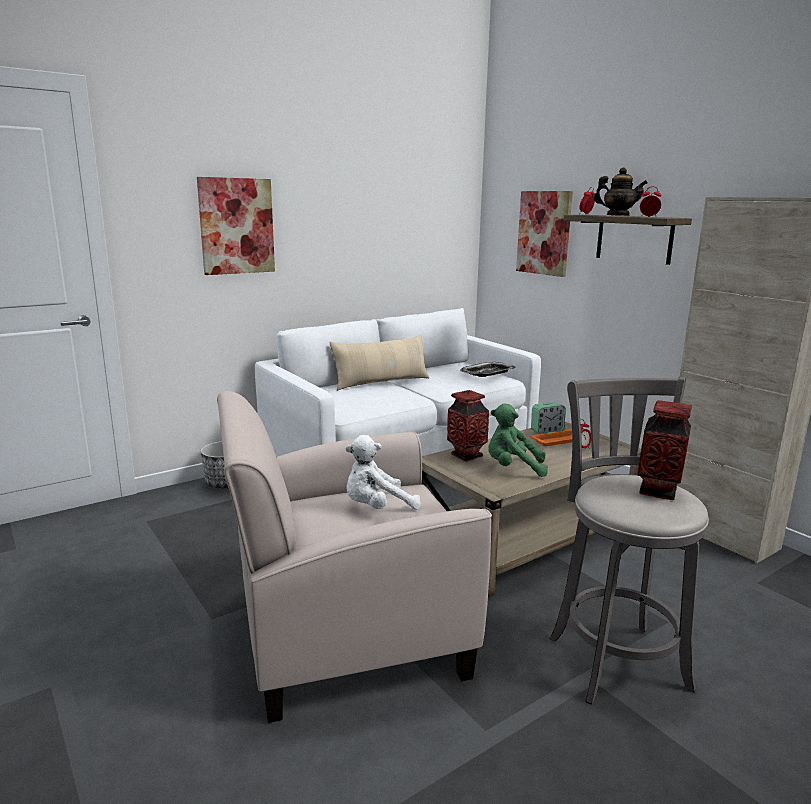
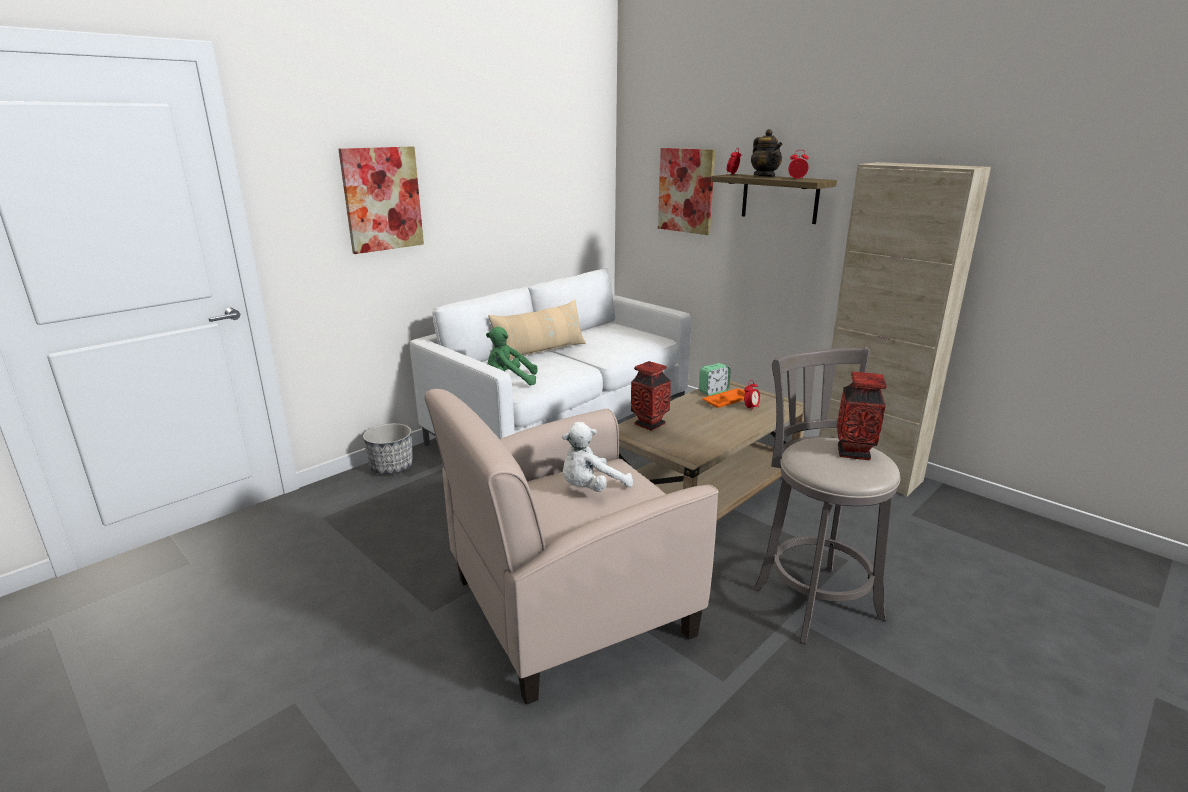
camera: 10 degrees left, 5 degrees up
(488, 373) = (640, 334): tray -> none
(513, 468) = (697, 434): green plush toy -> green plush toy (509, 381)
(617, 215) = (764, 176): teapot -> teapot turned 60 degrees clockwise

